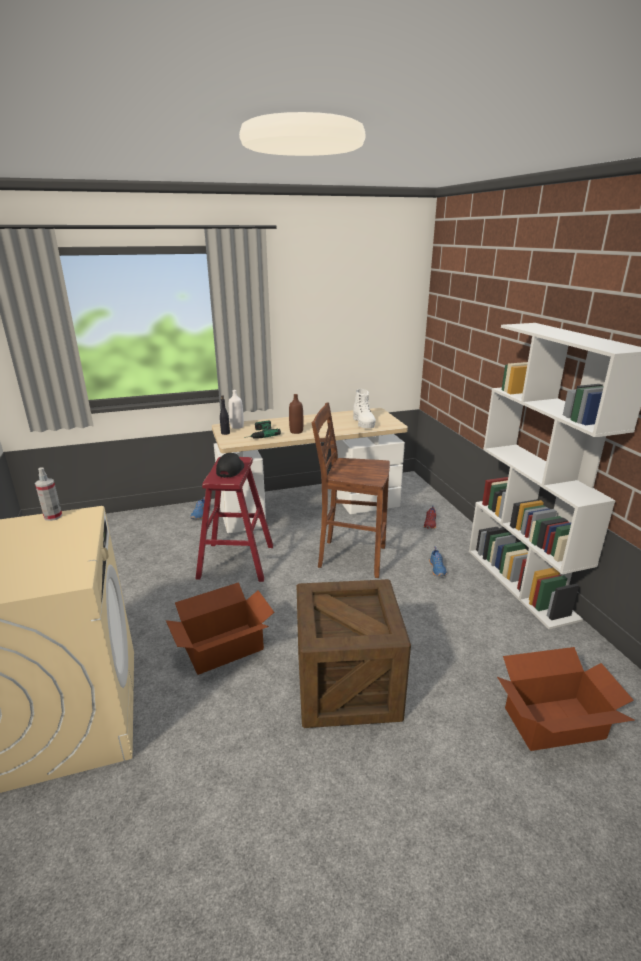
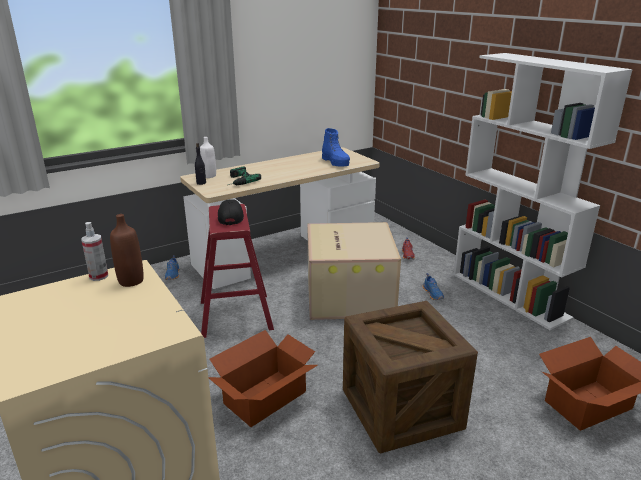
camera: 15 degrees left, 0 degrees up
(296, 431) = (274, 175): brown bottle -> brown bottle (131, 281)
(350, 557) = (348, 295): brown stool -> cardboard box
(363, 423) = (335, 162): white boot -> blue boot

